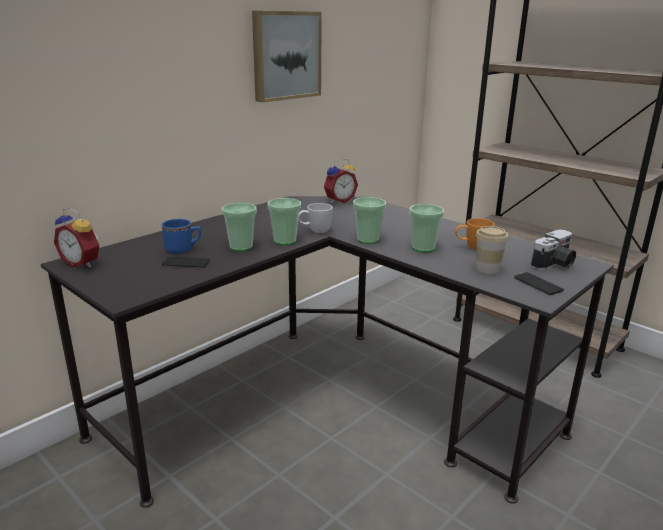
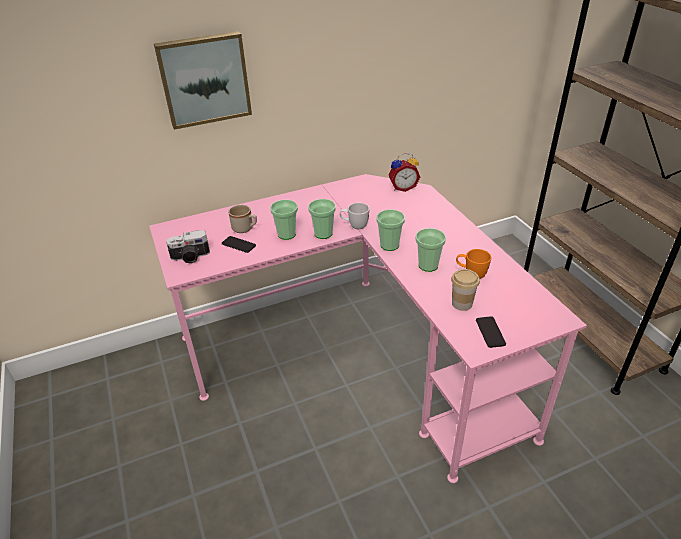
camera: 25 degrees right, 15 degrees up
(82, 263) = (173, 230): alarm clock -> none
(183, 249) = (245, 229): blue mug -> beige mug
(285, 55) = (366, 53): picture -> picture (204, 79)
(327, 403) = (359, 354): black desk -> pink desk
(554, 264) = (528, 312): camera -> camera (190, 257)

